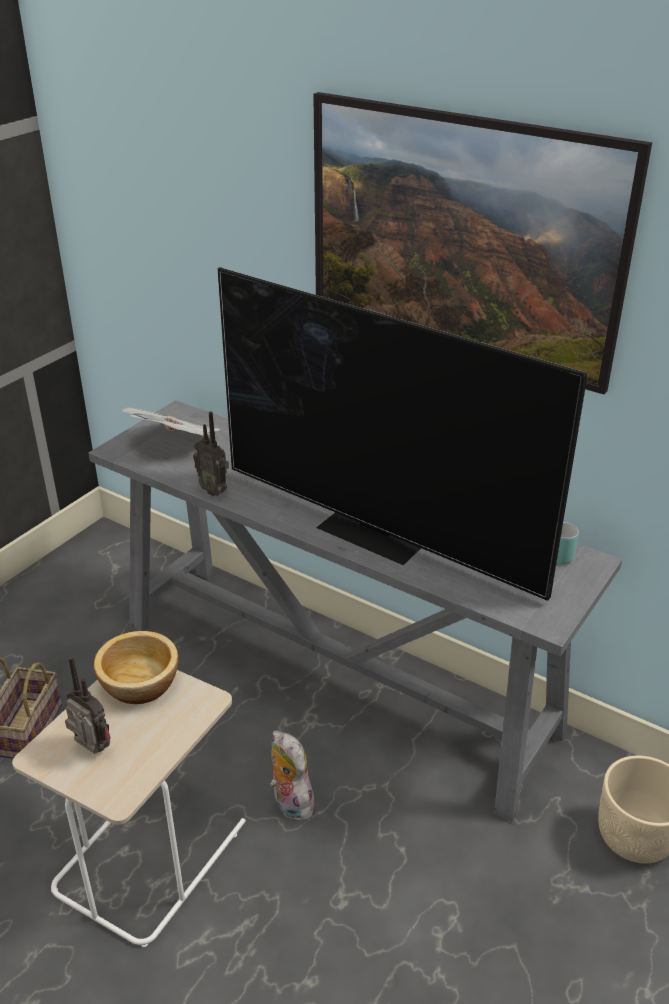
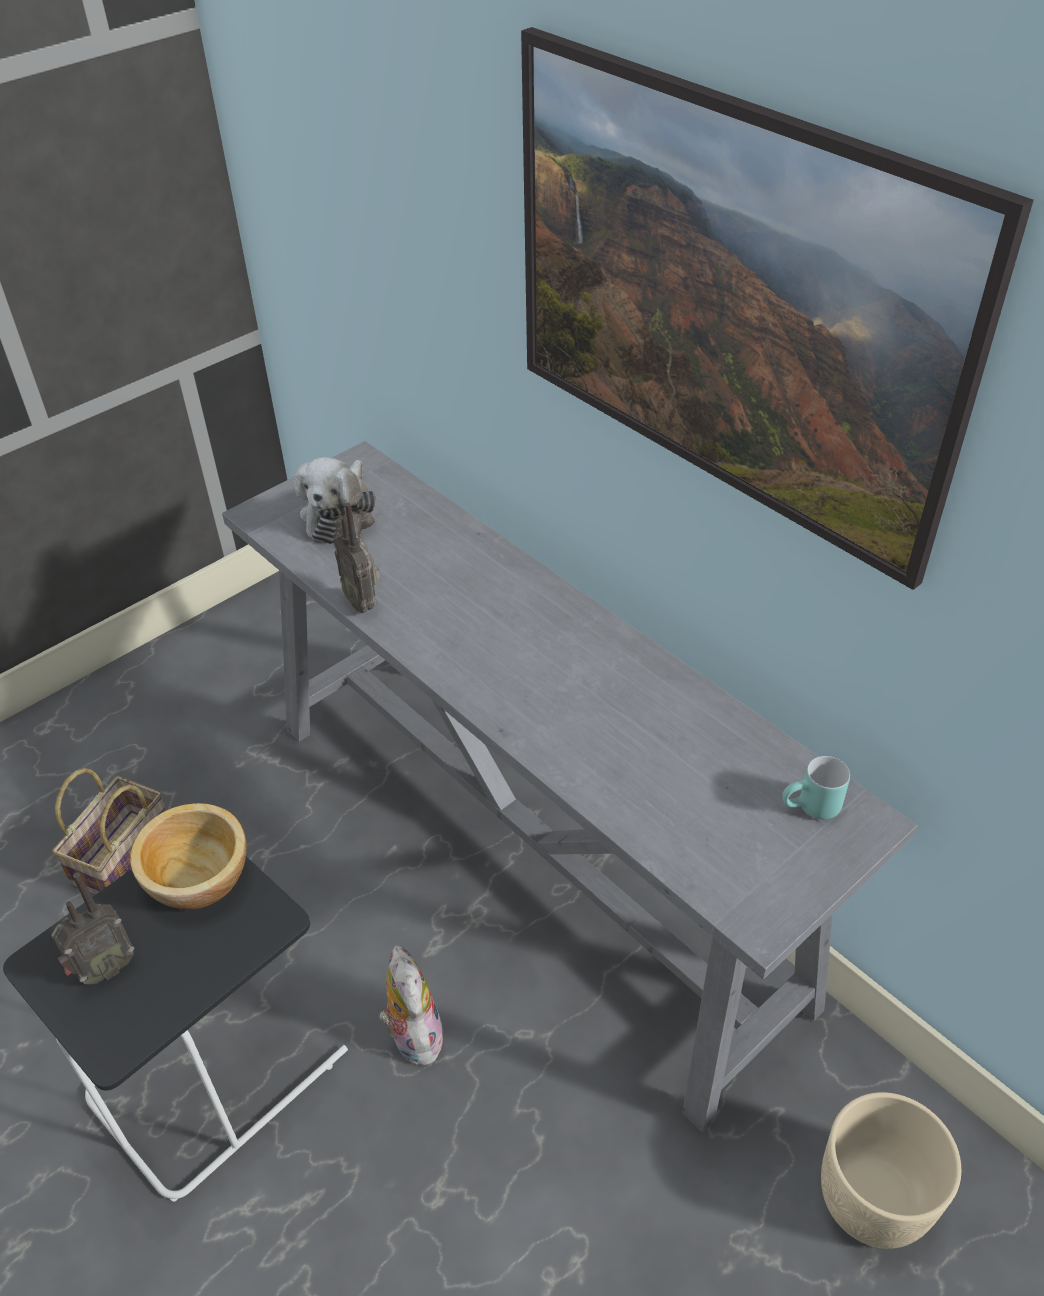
camera: 15 degrees right, 10 degrees up
(91, 751) = (104, 969): radio -> radio turned 90 degrees clockwise
(148, 853) = (216, 1068): beige side table -> black side table
(176, 444) = (340, 515): newspaper -> plush toy
(377, 532) = (562, 712): television -> none

